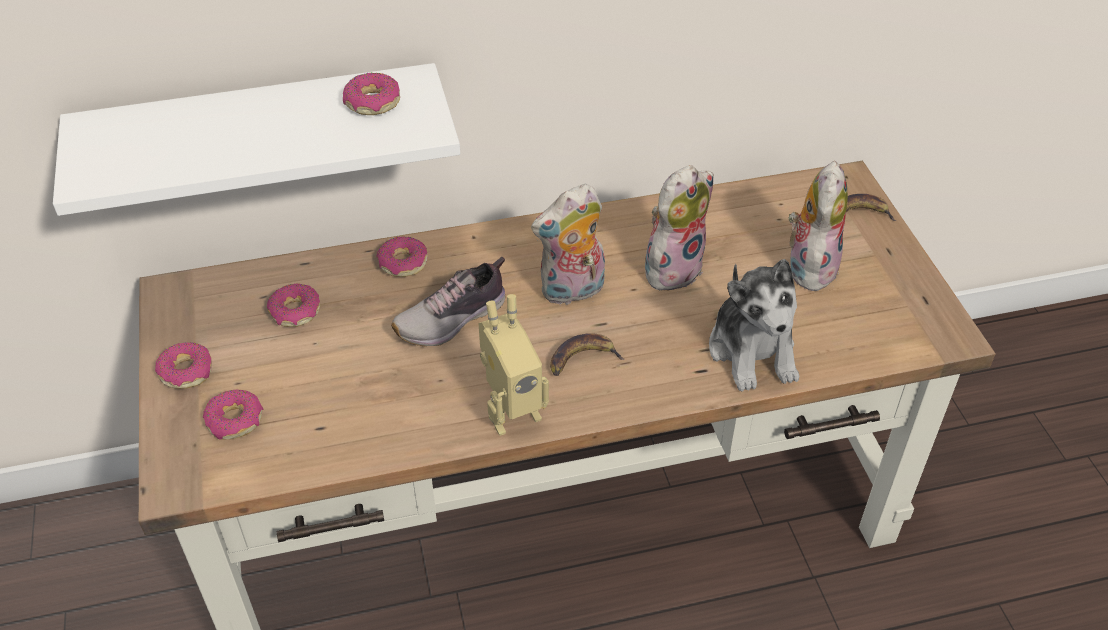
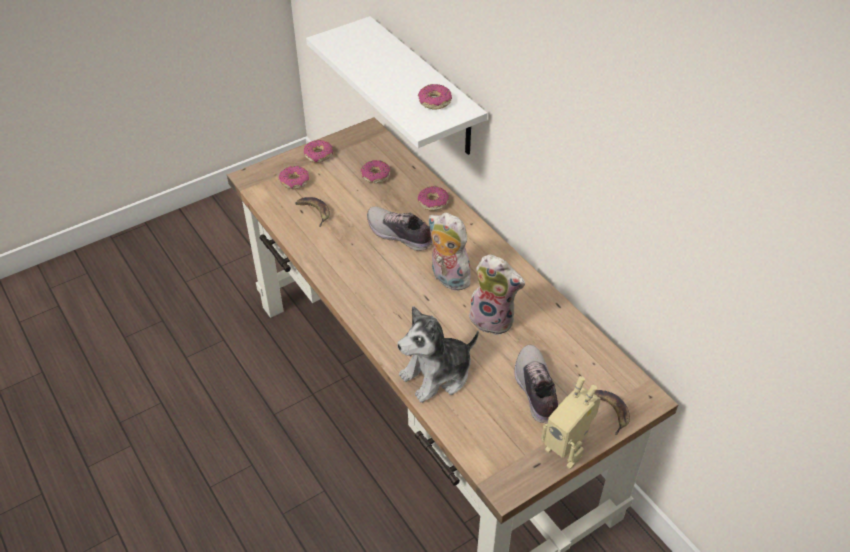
camera: 70 degrees right, 0 degrees up
(511, 411) = (341, 277): toy robot -> toy robot (567, 449)
(582, 359) = (393, 296): banana -> banana (313, 211)
(809, 266) = (535, 390): plush toy -> shoe

